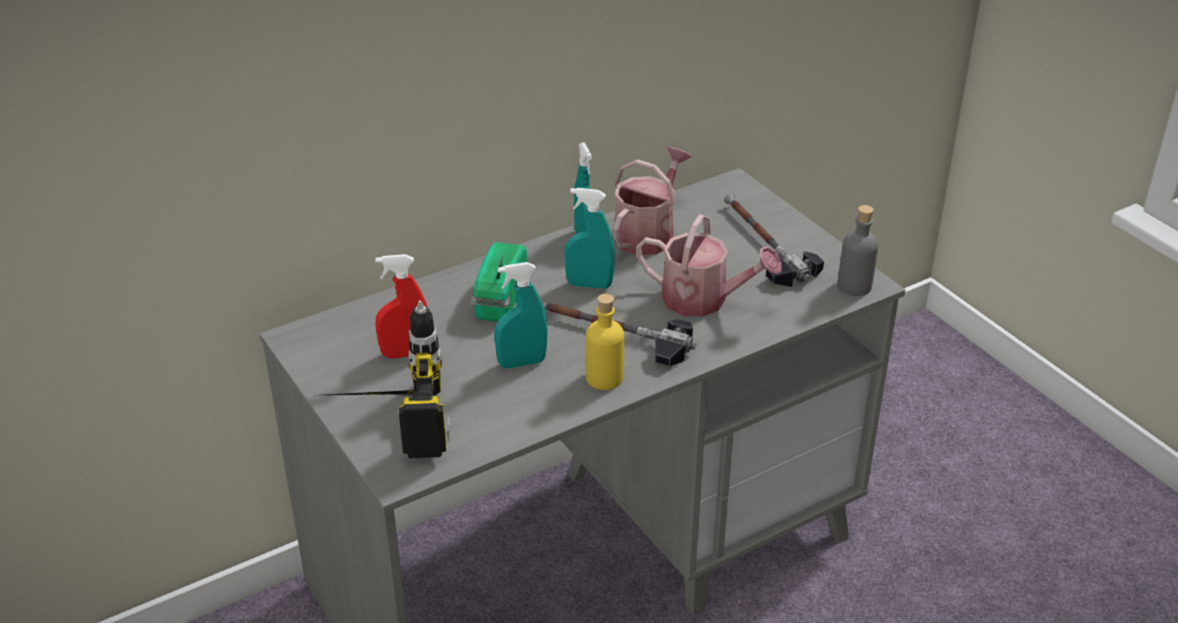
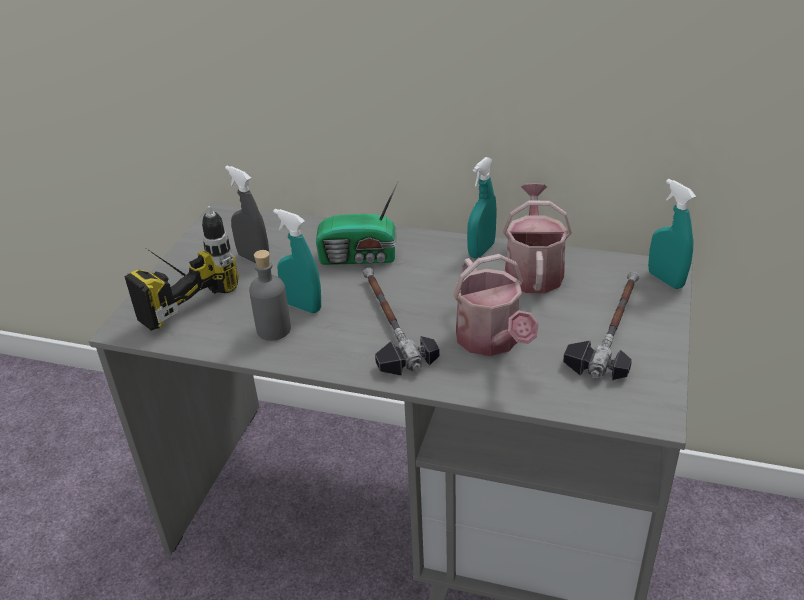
camera: 50 degrees right, 0 degrees up
(405, 354) = (253, 259): red spray bottle -> grey spray bottle
(498, 299) = (360, 257): radio -> radio turned 150 degrees counterclockwise
(589, 285) = (431, 282): turquoise spray bottle -> turquoise spray bottle (665, 280)
(604, 378) = (331, 350): yellow bottle -> none
(648, 233) = (533, 270): watering can -> watering can turned 75 degrees counterclockwise
(854, 286) = (638, 409): grey bottle -> grey bottle (274, 330)

